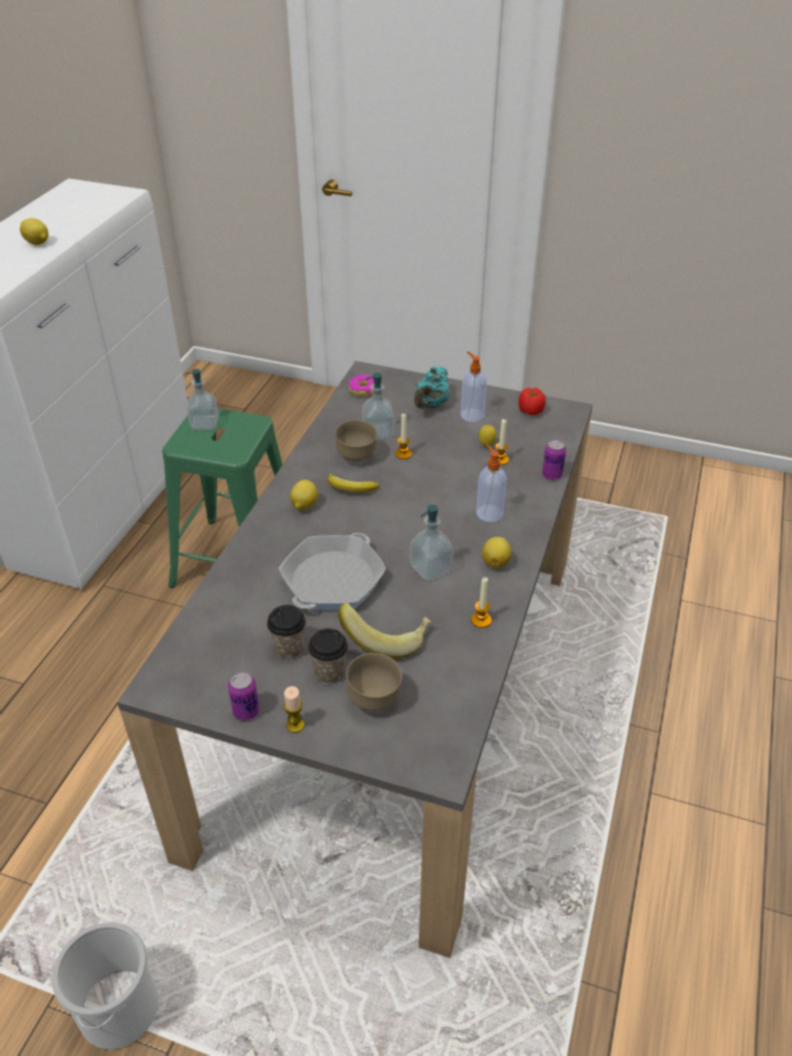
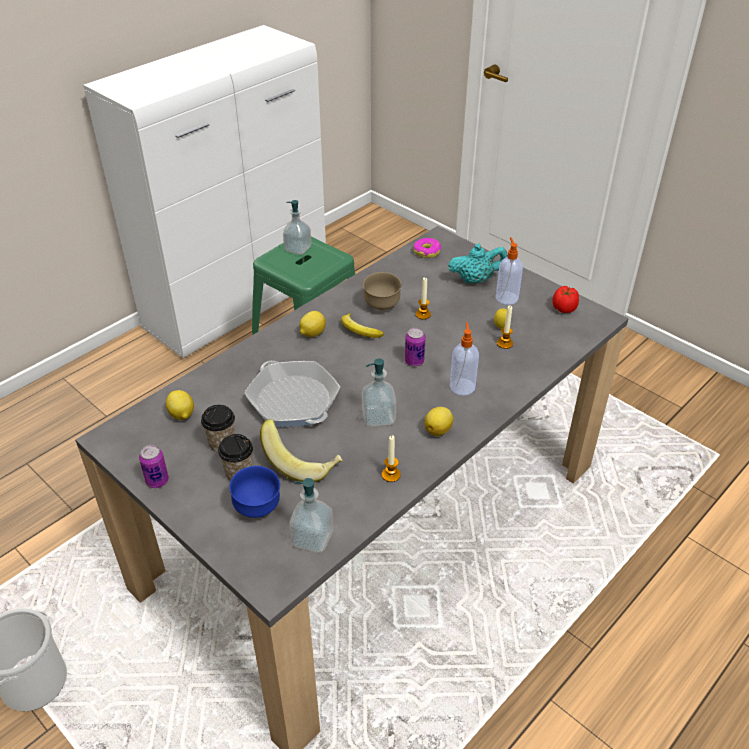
camera: 25 degrees right, 0 degrees up
(37, 243) = (201, 70): lemon -> lemon (181, 415)
(295, 725) = (185, 505): candle -> none
(333, 580) = (293, 400): frying pan -> frying pan turned 90 degrees clockwise
(374, 700) = (258, 509): brown bowl -> blue bowl
(378, 433) = (414, 291): soap dispenser -> soap dispenser (312, 538)
(431, 405) = (476, 280): turquoise teapot -> turquoise teapot turned 150 degrees counterclockwise
(552, 475) = (543, 370): can -> can (414, 361)

